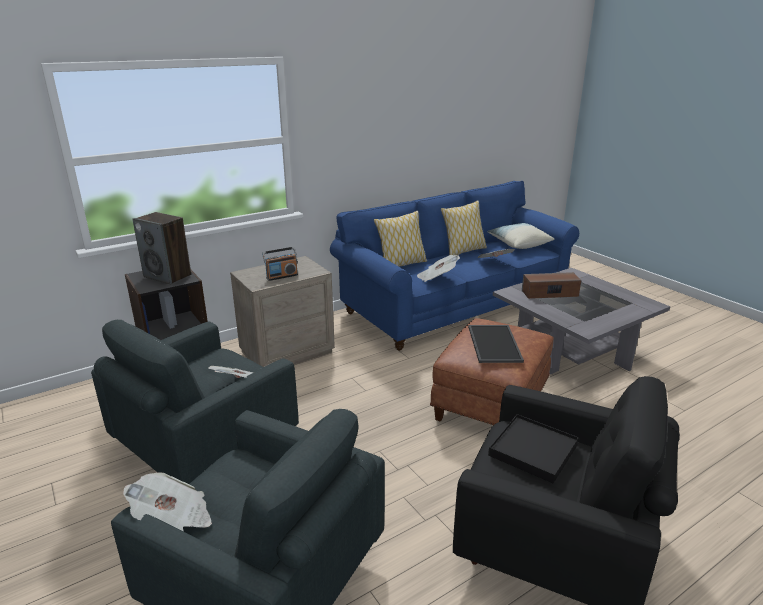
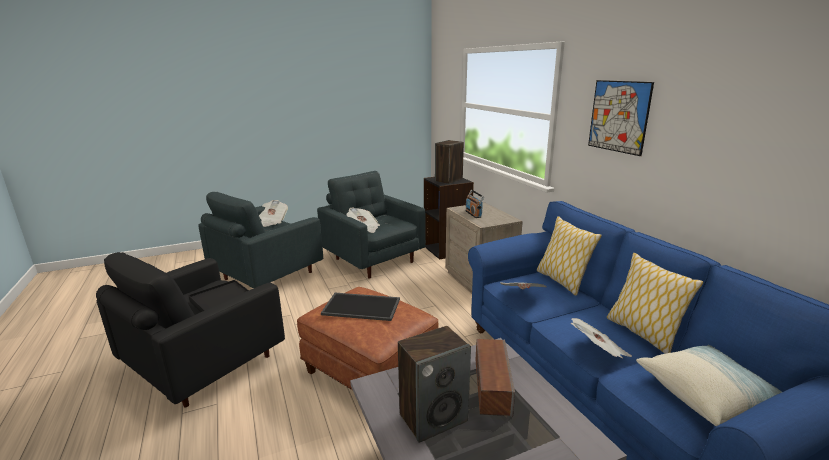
camera: 100 degrees right, 5 degrees down
(360, 122) = (618, 116): none -> picture
(594, 308) = (433, 417): none -> speaker

